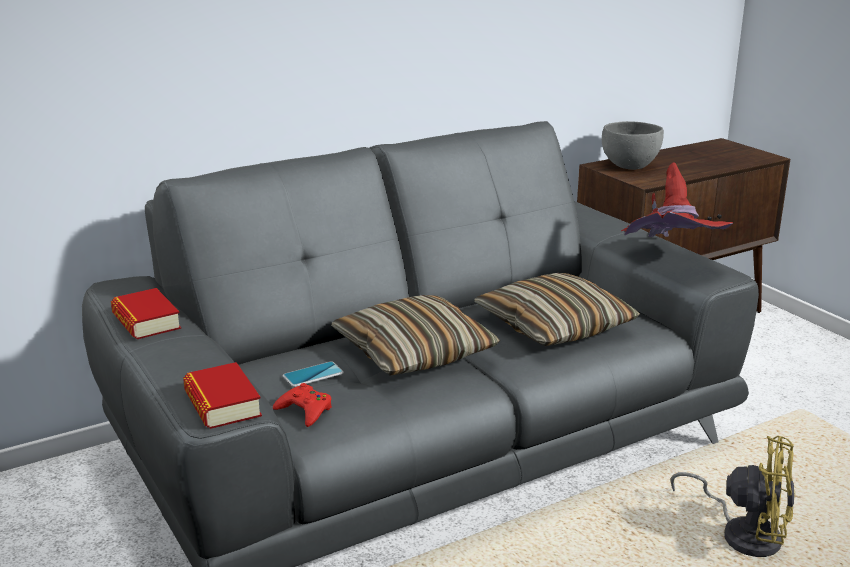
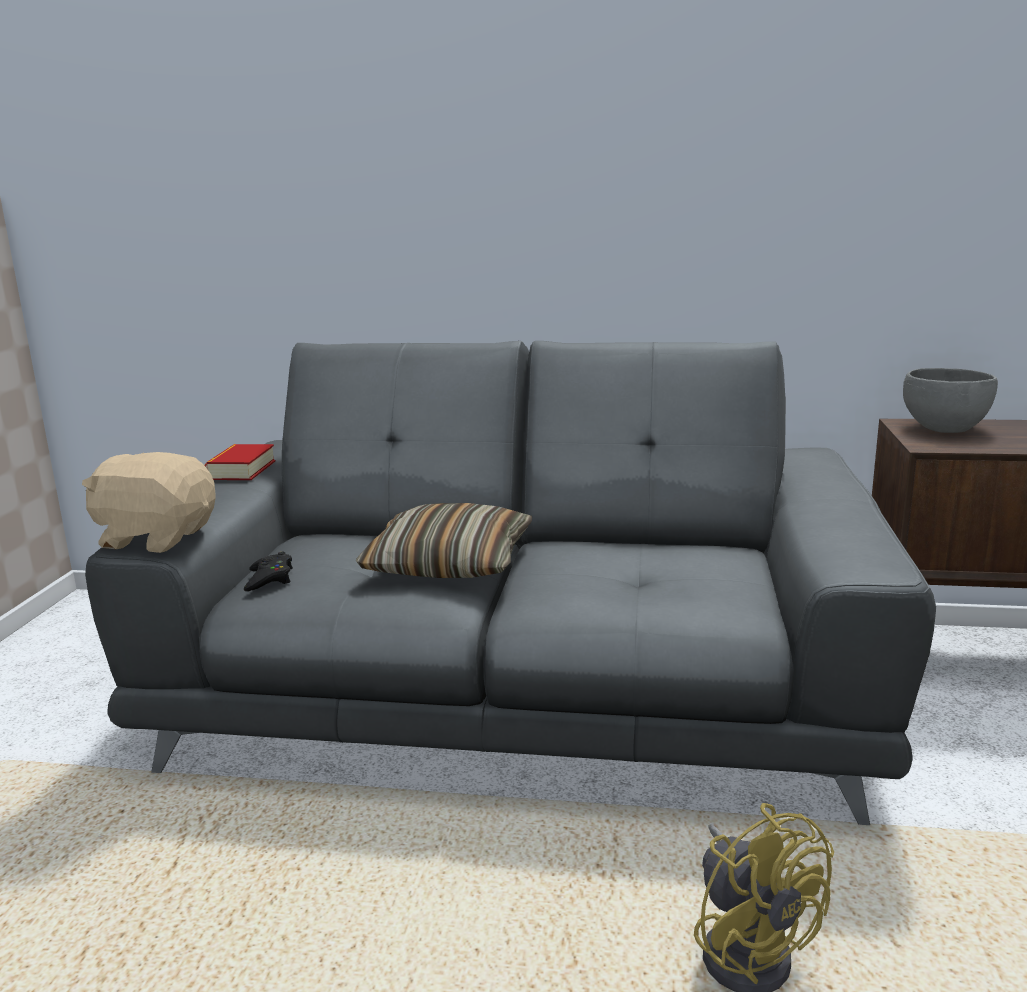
camera: 40 degrees right, 5 degrees down
(222, 404) = (156, 538): book -> beige plush toy
(305, 410) = (269, 578): red game controller -> black game controller
(313, 375) = (331, 555): phone -> none
(555, 326) = (632, 581): pillow -> none
(669, 261) = (827, 537): red hat -> none

